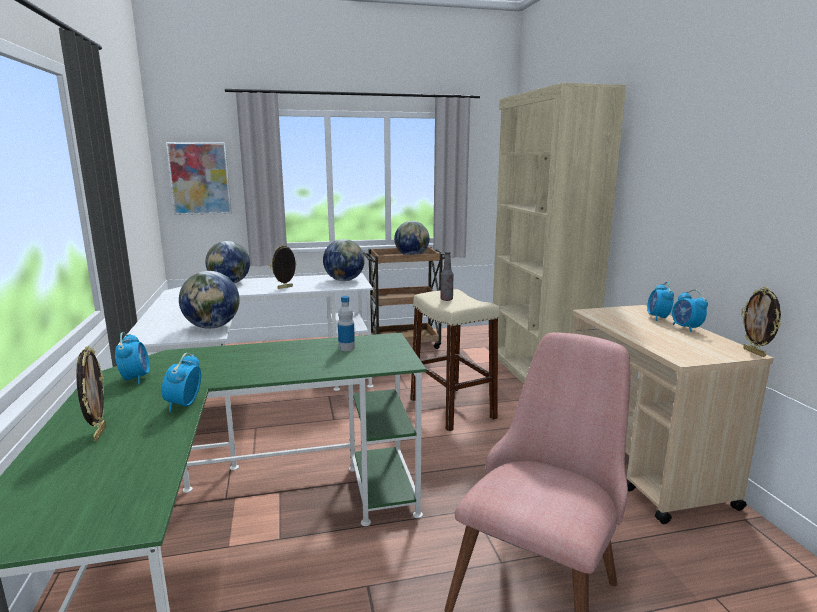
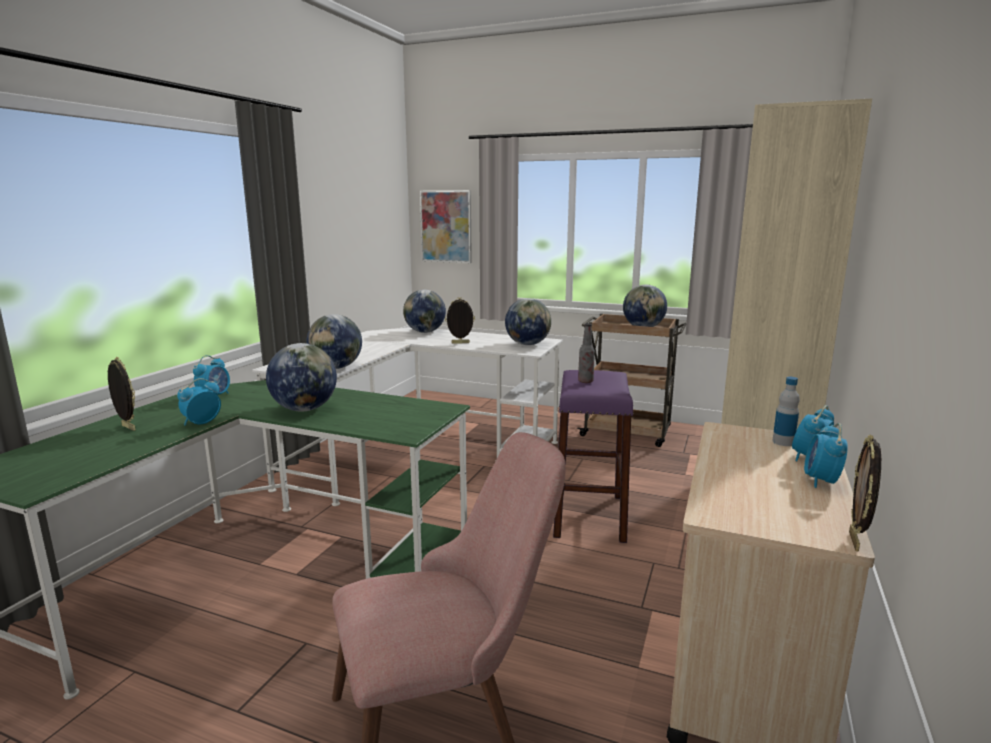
camera: 35 degrees right, 0 degrees up
(98, 433) = (127, 428): picture frame -> picture frame turned 75 degrees counterclockwise
(267, 367) = (304, 409): none -> globe
(346, 348) = (392, 408): bottle -> bottle (783, 442)
(452, 409) = (589, 516): beige stool -> purple stool

